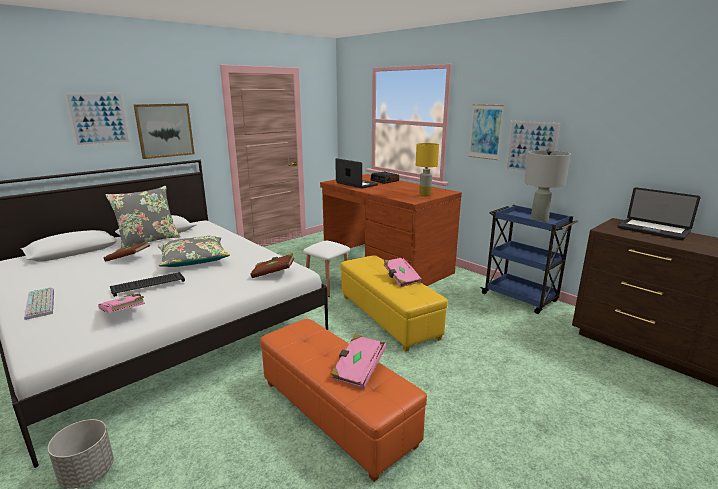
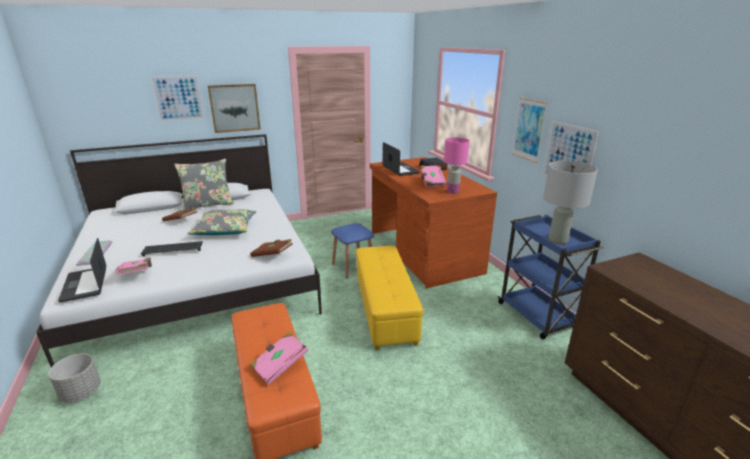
camera: 20 degrees right, 5 degrees up
(327, 286) = (353, 266): white stool -> blue stool
(401, 279) = (395, 277): pink book -> pink book (432, 182)
(424, 195) = (452, 191): yellow table lamp -> pink table lamp
(653, 230) = (670, 279): laptop -> laptop (85, 284)

